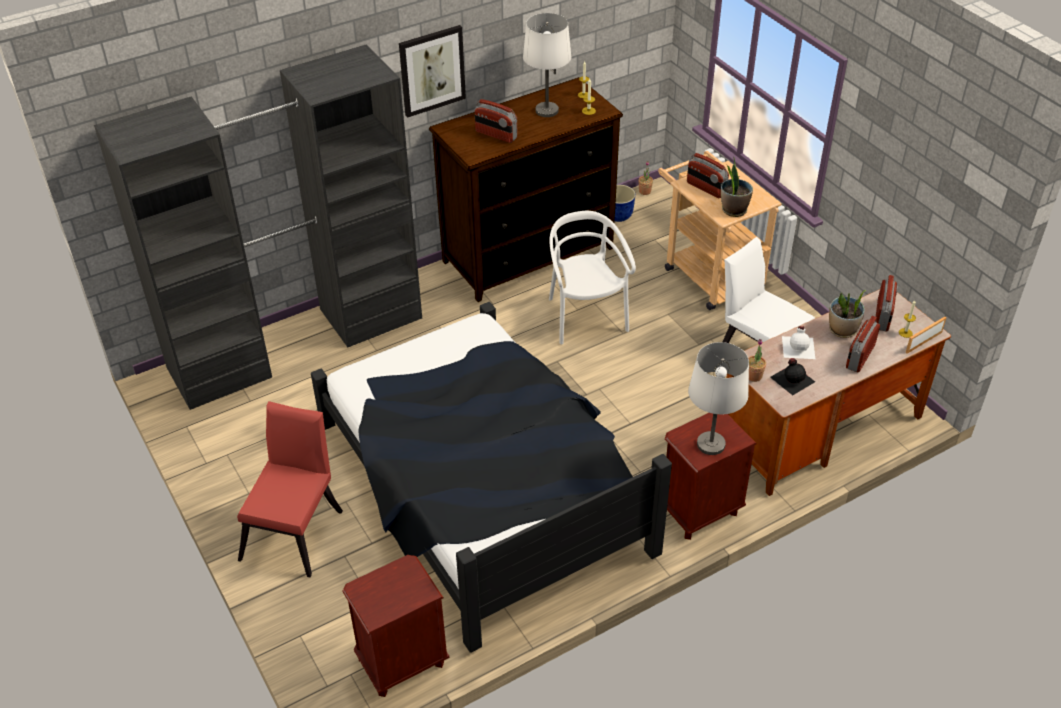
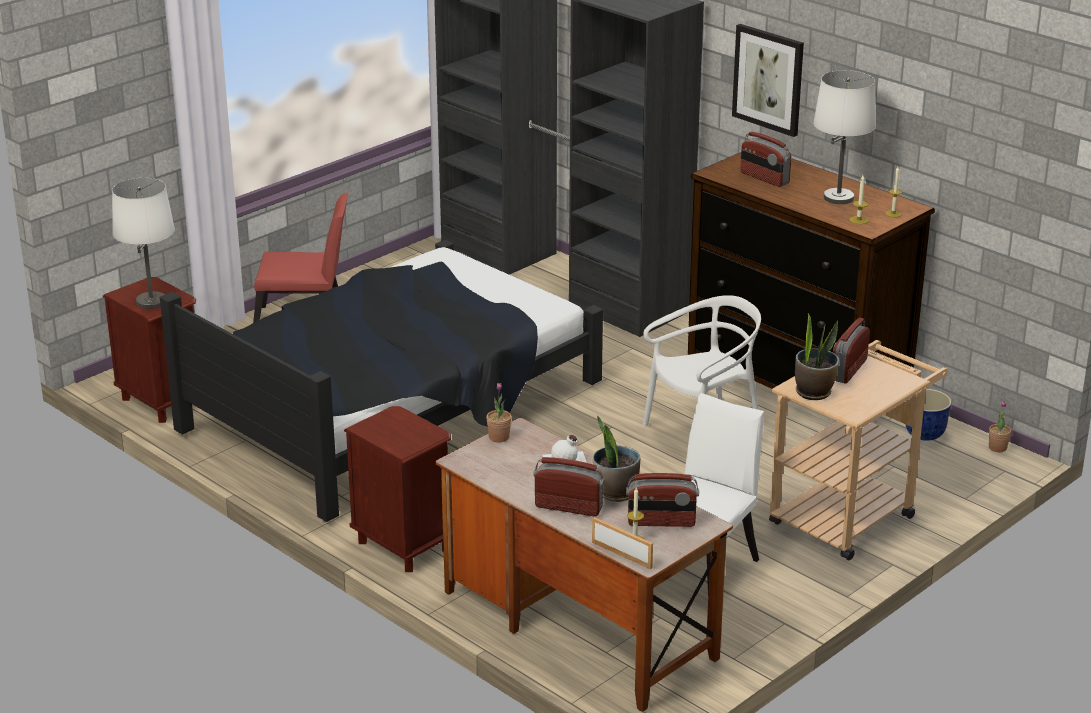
camera: 75 degrees right, 15 degrees down
(496, 135) = (764, 178): radio -> radio turned 60 degrees counterclockwise
(710, 444) = (387, 432): white table lamp -> white table lamp (151, 302)
(792, 378) = (505, 462): black bottle -> none

